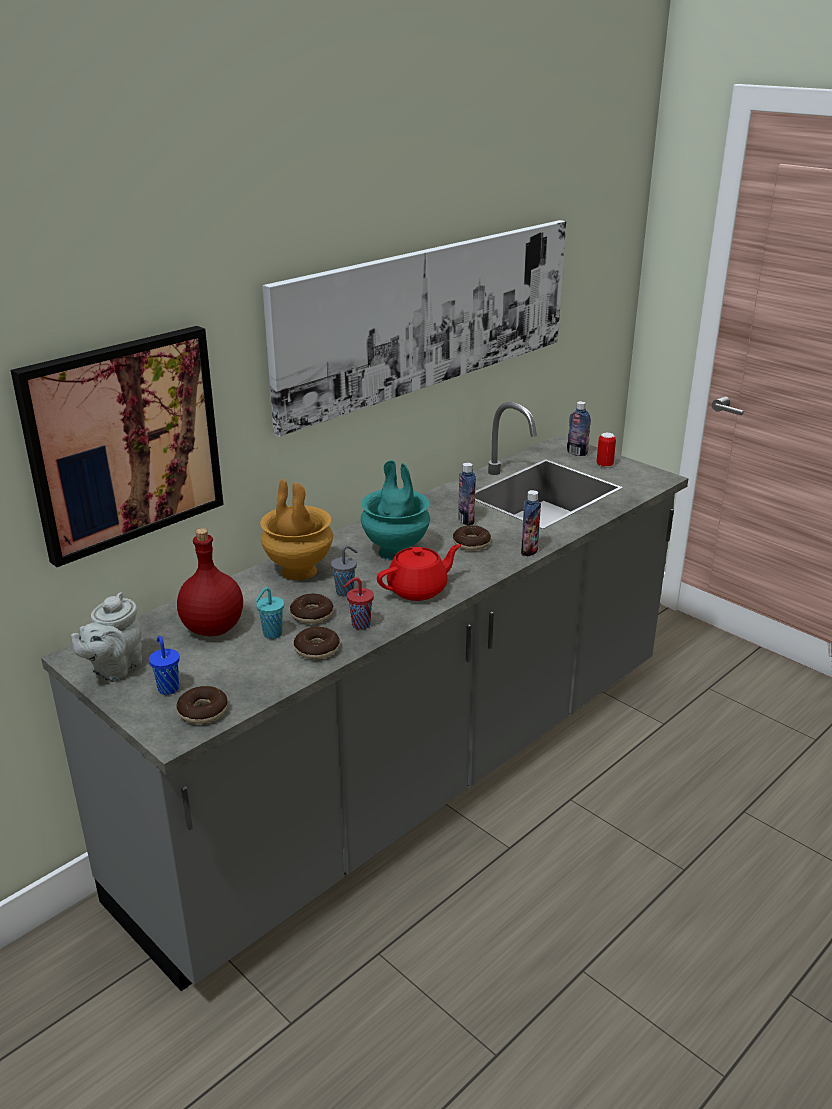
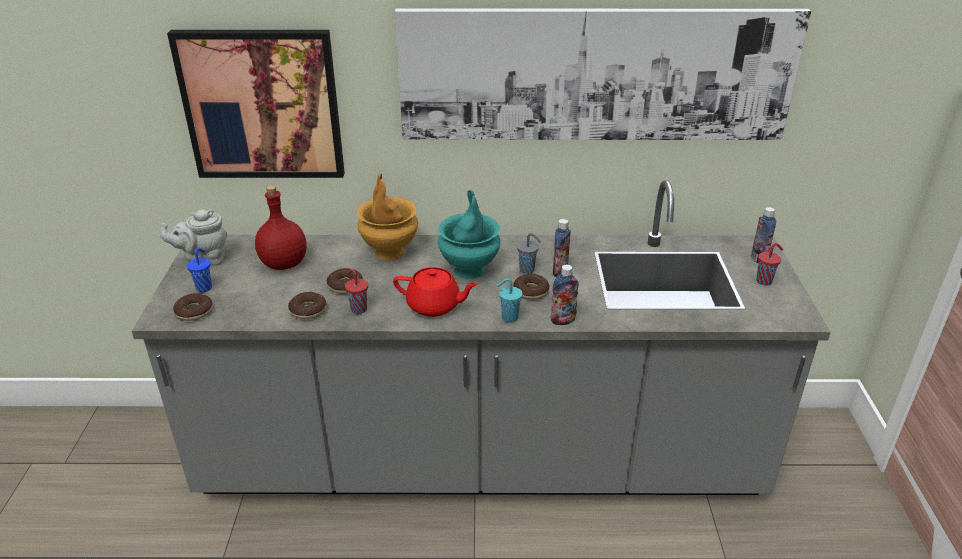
camera: 45 degrees right, 5 degrees up
(271, 634) = (303, 286): turquoise cup -> turquoise cup (508, 318)
(346, 592) = (390, 281): grey cup -> grey cup (528, 270)
(604, 465) = (764, 281): can -> red cup

